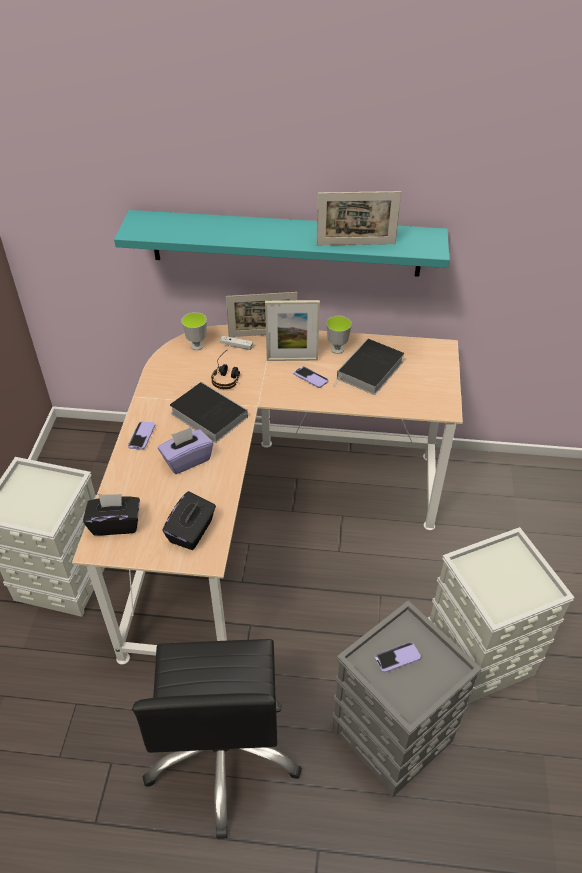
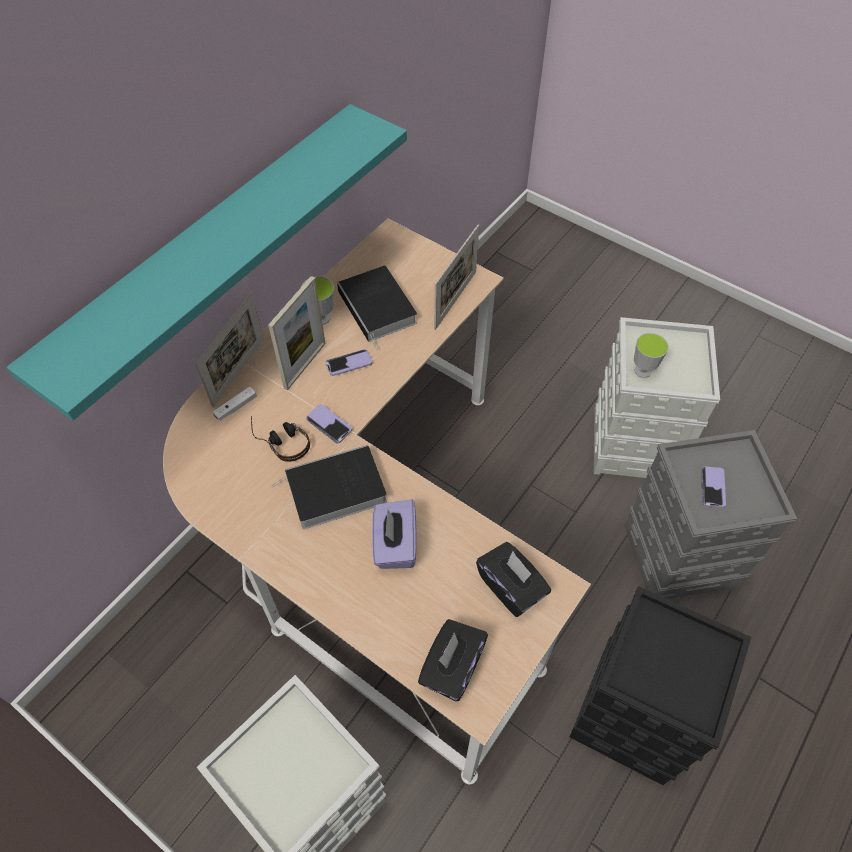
camera: 60 degrees left, 10 degrees up
(142, 436) = (320, 578): phone -> phone (329, 424)
(197, 346) = (201, 448): cup -> cup (642, 371)
(223, 754) = (632, 717): black office chair -> black storage box
(355, 244) = (314, 183): picture frame -> picture frame (455, 300)

